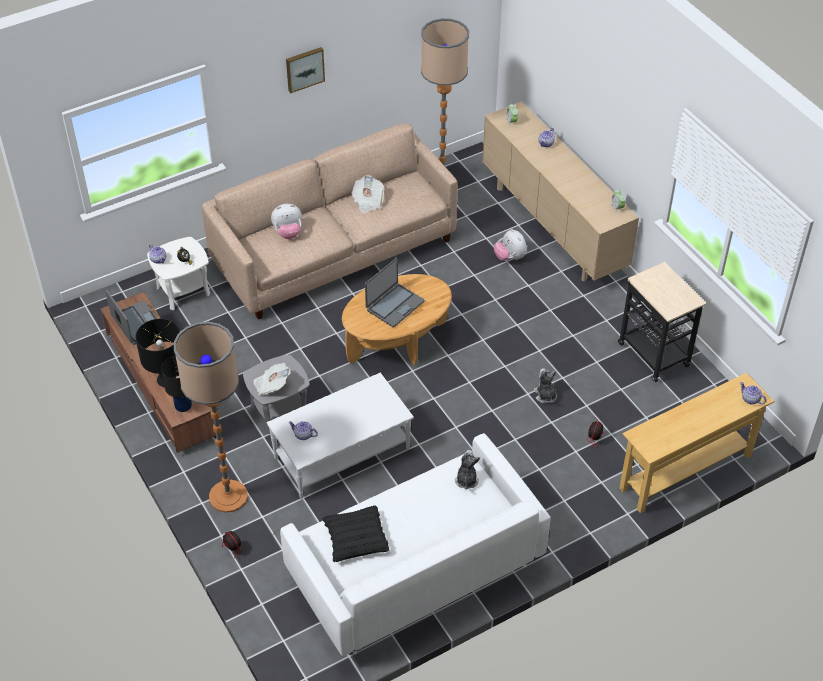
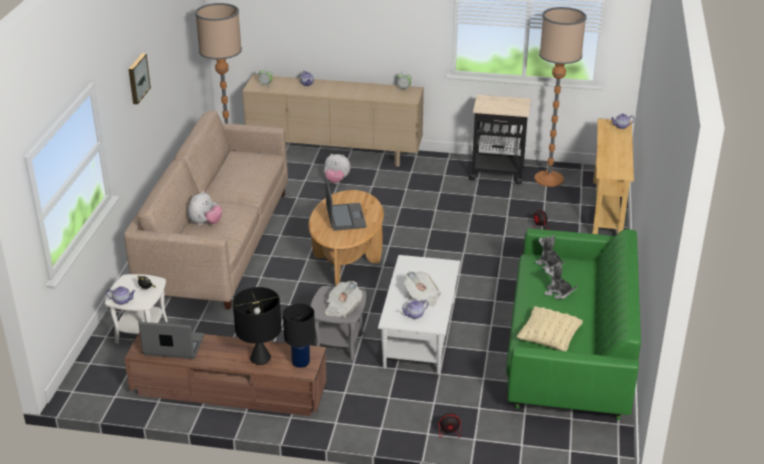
camera: 50 degrees left, 15 degrees down
(228, 496) = (392, 410): floor lamp -> floor lamp (549, 179)
(355, 538) = (549, 335): black pillow -> beige pillow
(368, 201) = (231, 178): newspaper -> newspaper (422, 296)
(414, 569) = (568, 354): white sofa -> green sofa
(545, 395) = (478, 227): plush toy -> plush toy (557, 293)

